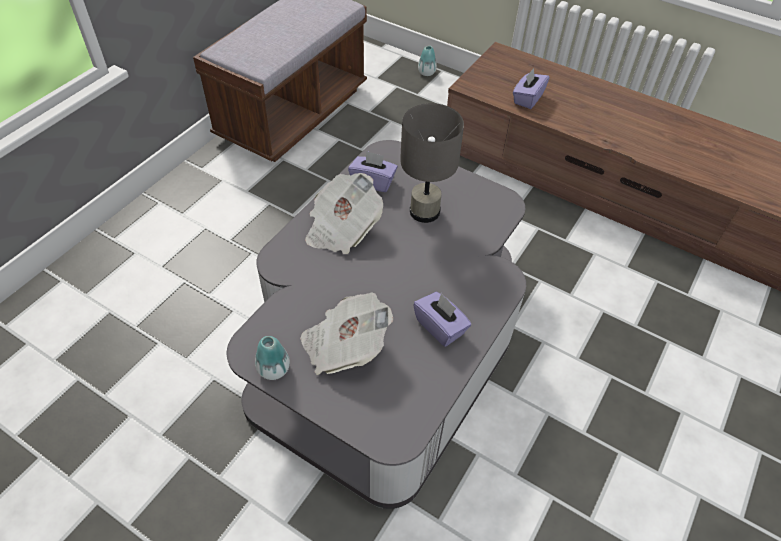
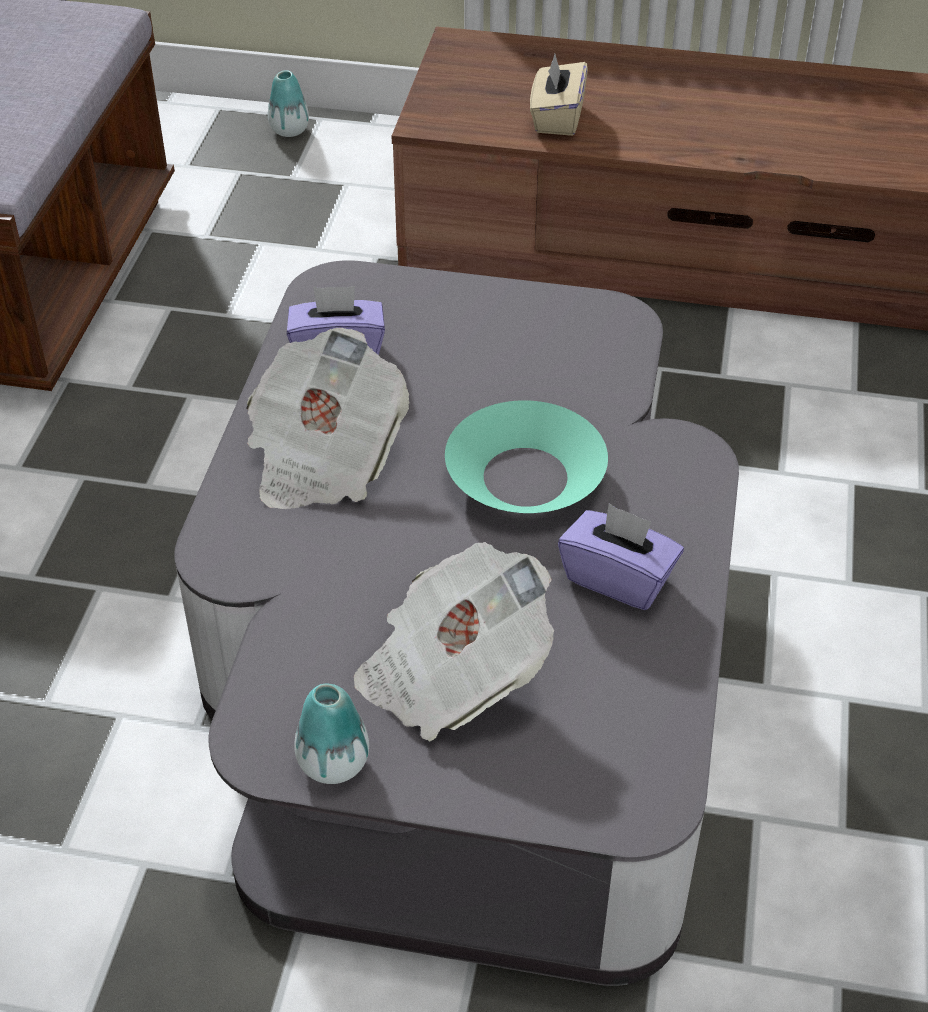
camera: 20 degrees left, 5 degrees down
(423, 265) = (524, 476): none -> turquoise bowl
(424, 211) = (470, 378): grey table lamp -> none
(527, 99) = (557, 118): purple tissue box -> beige tissue box

